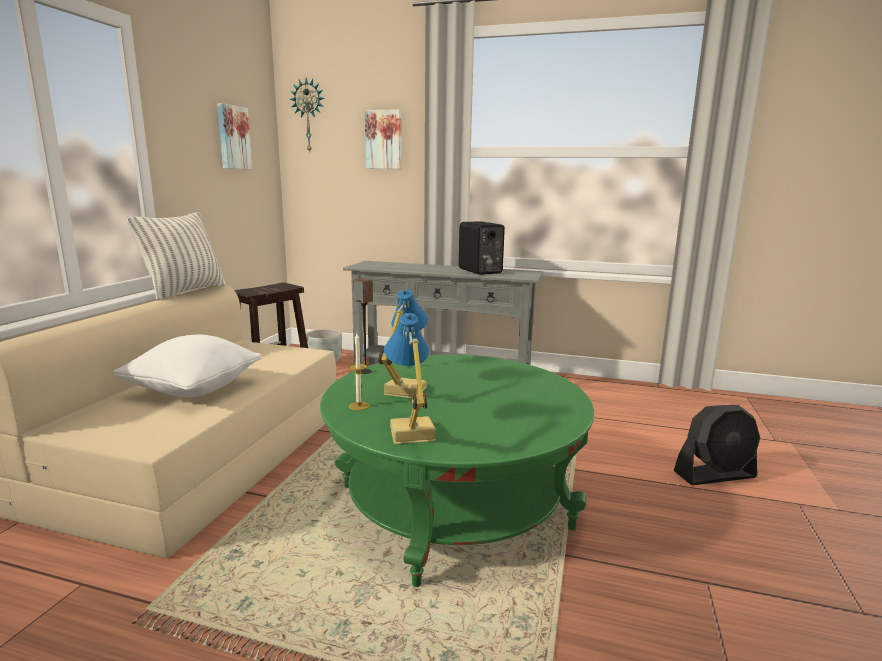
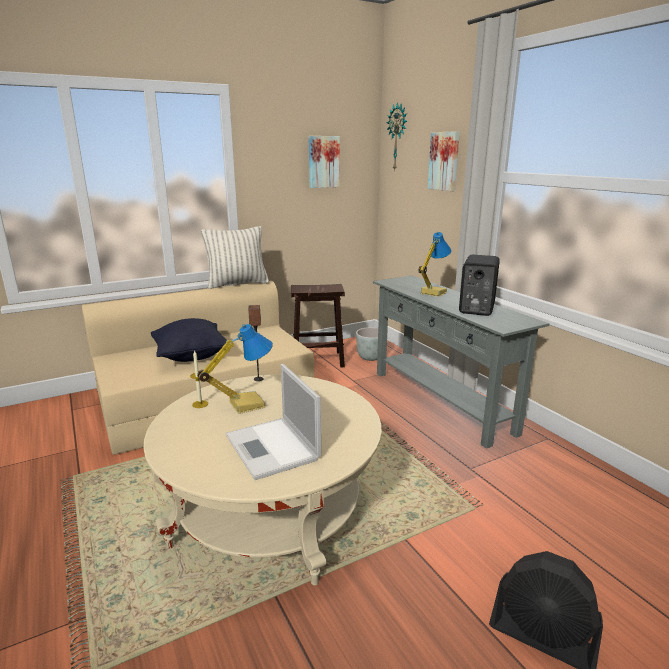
camera: 45 degrees right, 5 degrees up
(193, 390) = (191, 356): white pillow -> black pillow
(410, 433) = (180, 438): table lamp -> table lamp (432, 293)
(453, 506) = (271, 512): green coffee table -> beige coffee table
(506, 406) = (273, 448): none -> laptop

